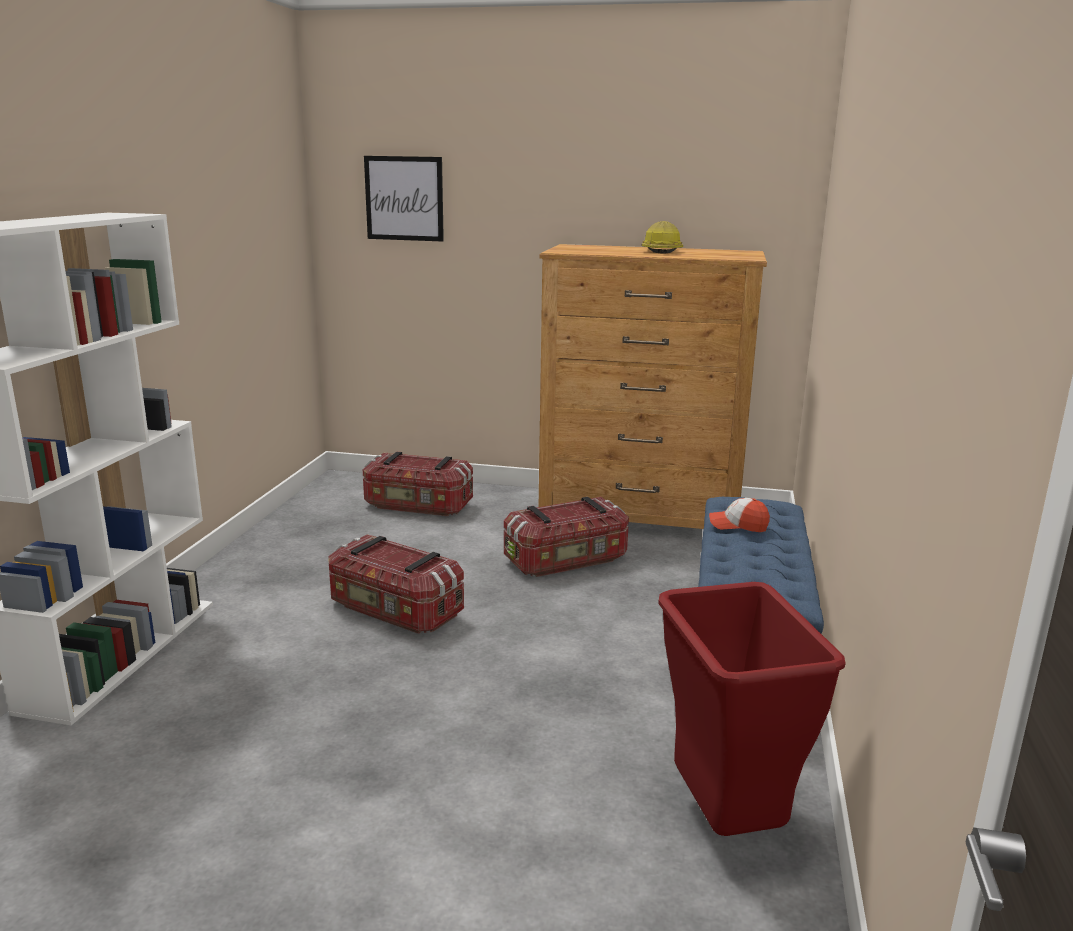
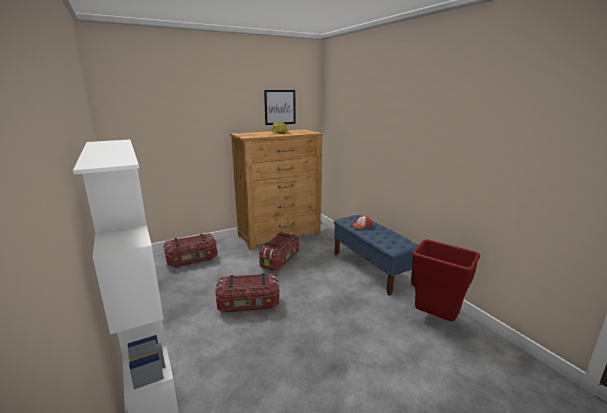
camera: 40 degrees left, 0 degrees up
(404, 198) = (152, 118): picture -> picture (280, 107)

